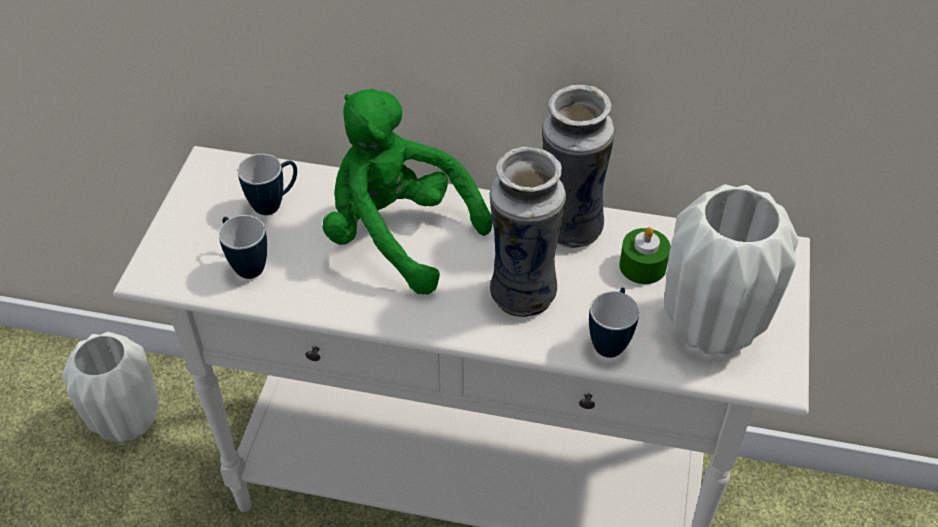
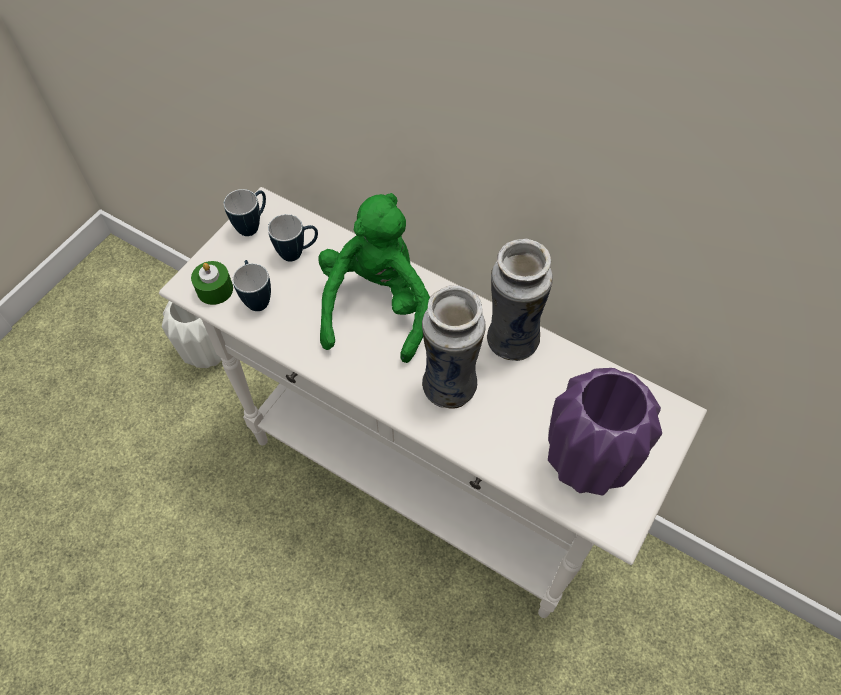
camera: 20 degrees right, 10 degrees up
(397, 234) = (376, 306): green plush toy -> green plush toy turned 45 degrees clockwise
(610, 340) = (500, 449): mug -> mug (253, 225)
(642, 266) = (554, 392): green candle -> green candle (215, 289)
(711, 326) = (586, 463): white vase -> purple vase

